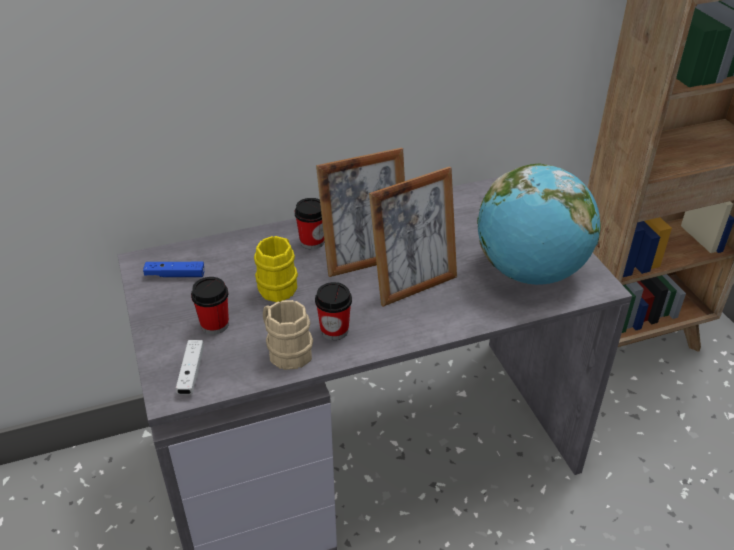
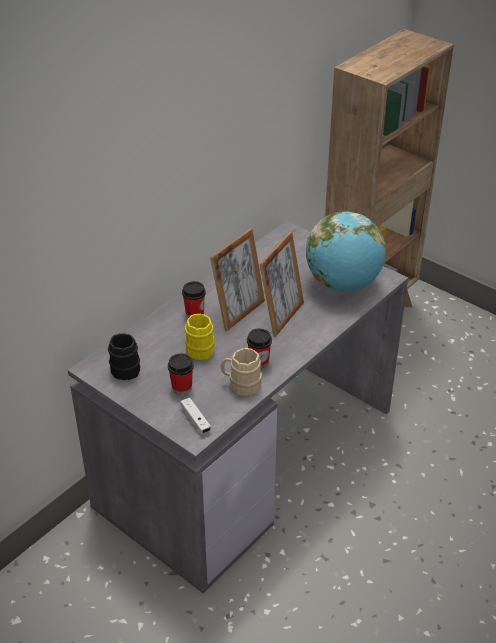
camera: 30 degrees left, 0 degrees up
(175, 275) = (123, 367): blue game controller -> black mug

